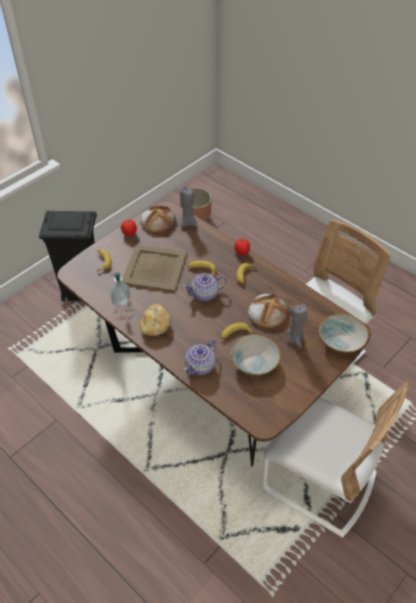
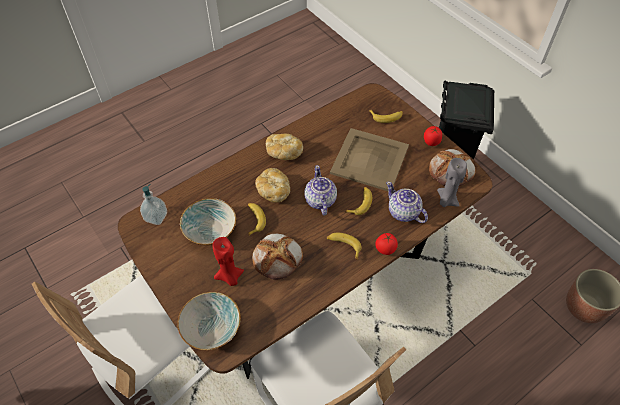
camera: 100 degrees right, 5 degrees up
(121, 301) = (325, 128): soap dispenser -> soap dispenser (156, 217)
(200, 366) = (221, 183): teapot -> teapot (403, 212)
(201, 326) = (273, 190): none -> bread
(295, 339) = (230, 277): grey candle -> red candle

